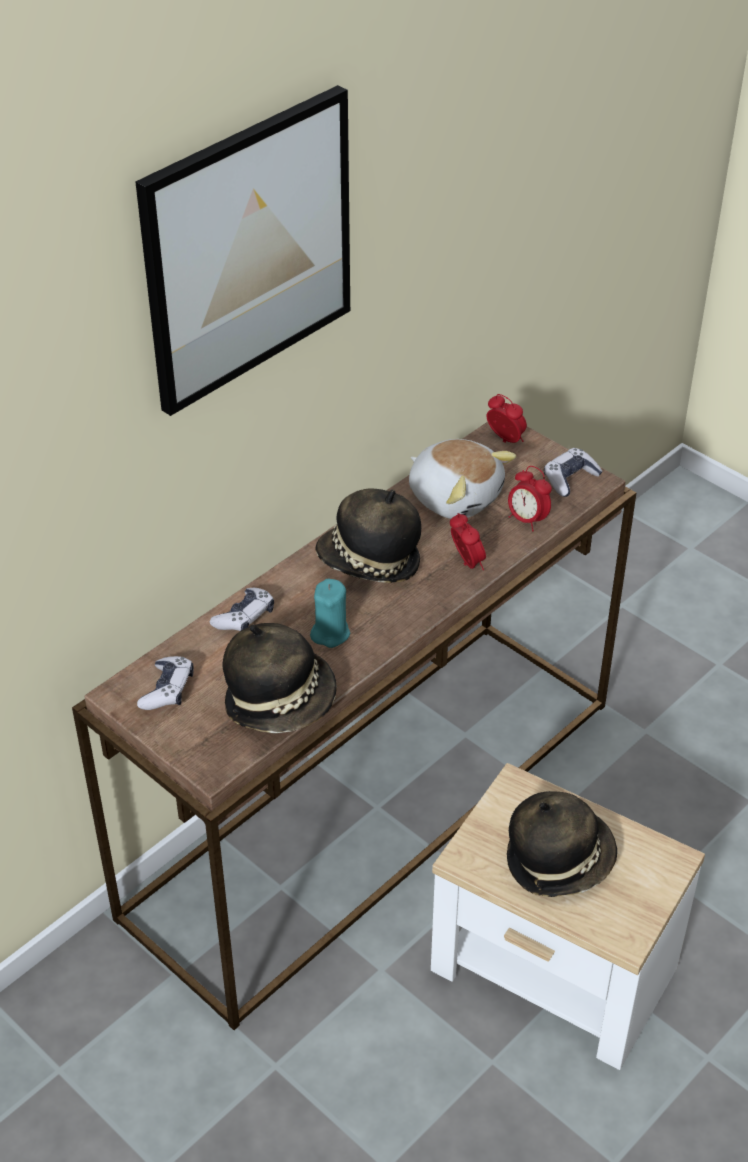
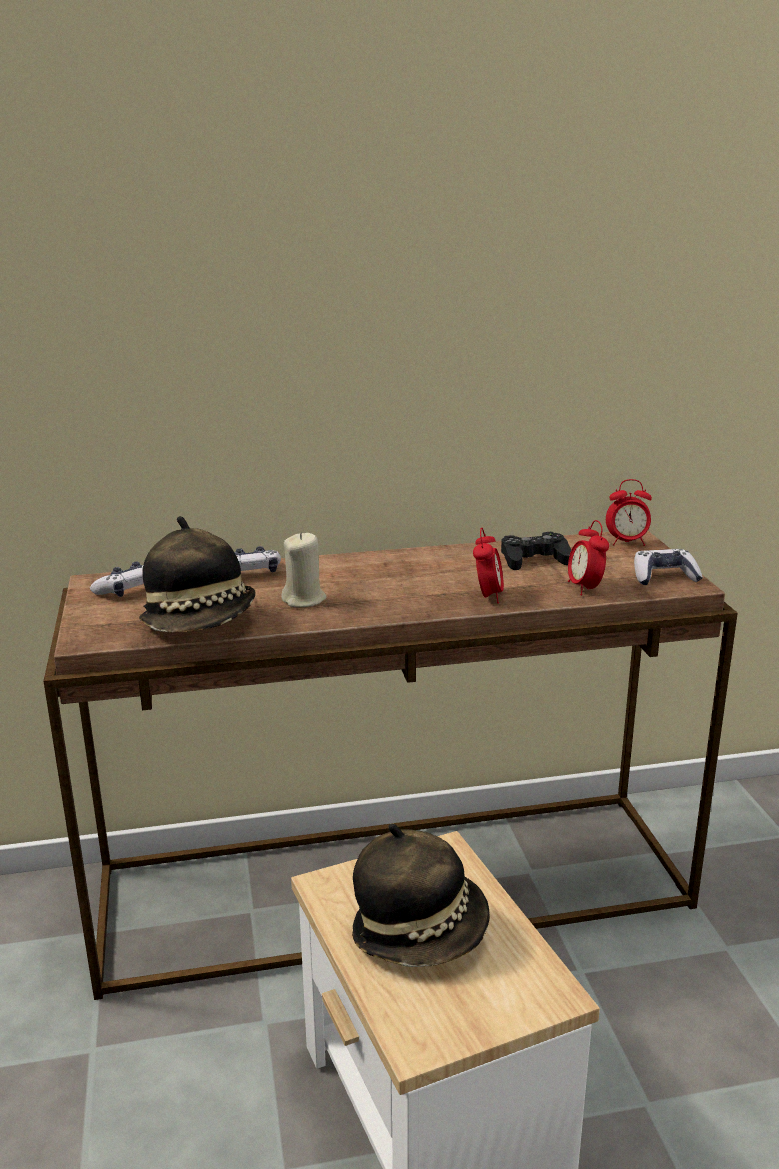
camera: 35 degrees right, 20 degrees down
(248, 249) = (316, 181): picture -> none
(330, 633) = (304, 599): turquoise candle -> beige candle
(369, 563) = (399, 573): hat -> none
(455, 496) = (533, 559): plush toy -> black game controller
(505, 440) = (627, 542): alarm clock -> alarm clock turned 105 degrees clockwise

